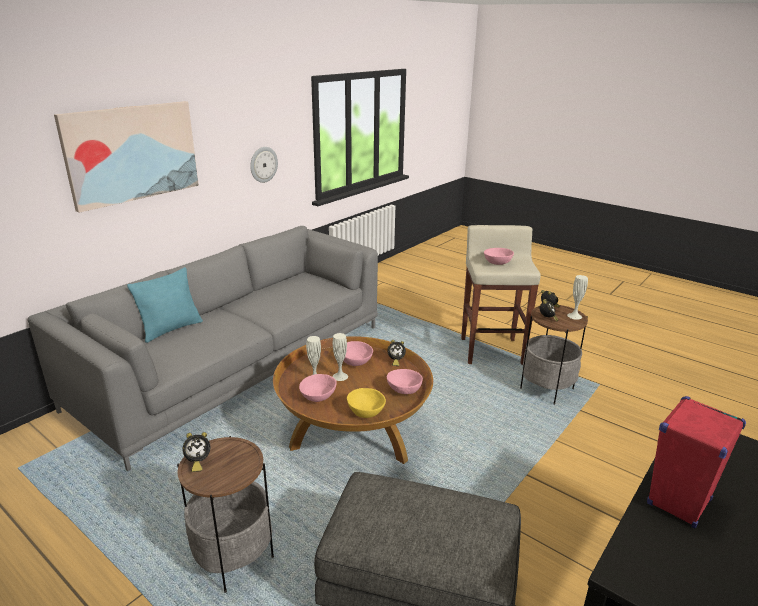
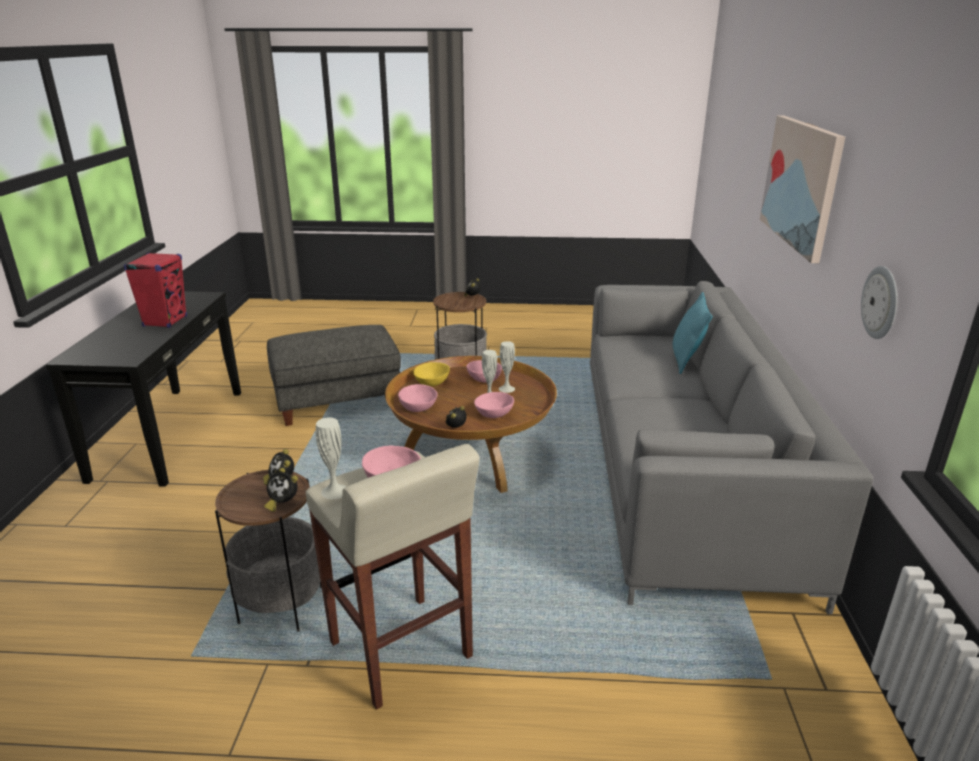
camera: 145 degrees right, 0 degrees up
(574, 316) = (237, 502): white vase -> white vase (334, 491)

